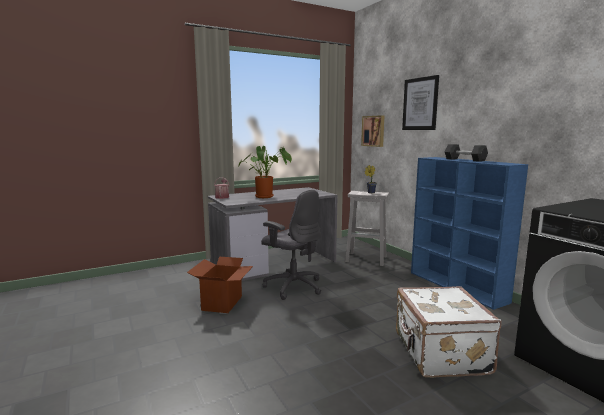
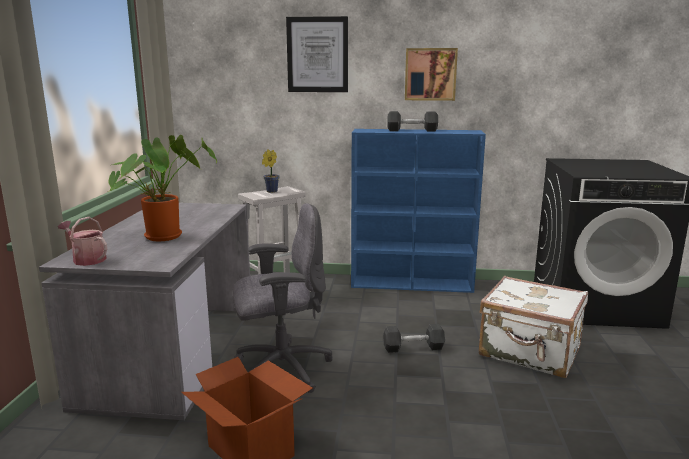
camera: 55 degrees left, 5 degrees up
(371, 311) = (413, 348): none -> grey dumbbell
(373, 131) = (223, 93): picture -> picture (430, 74)

